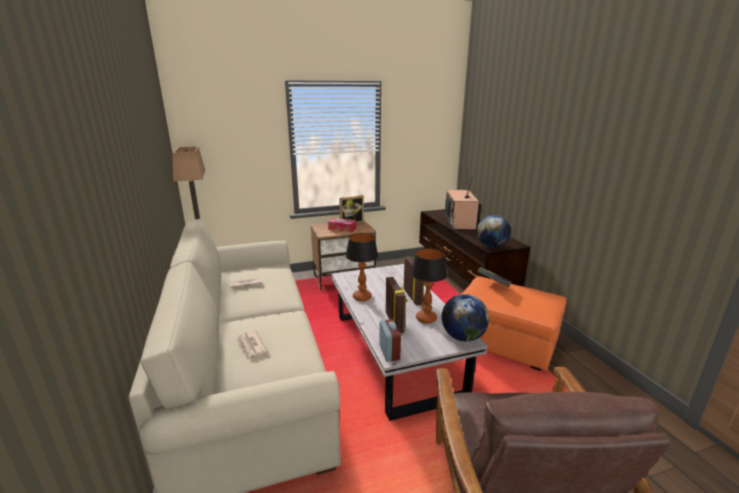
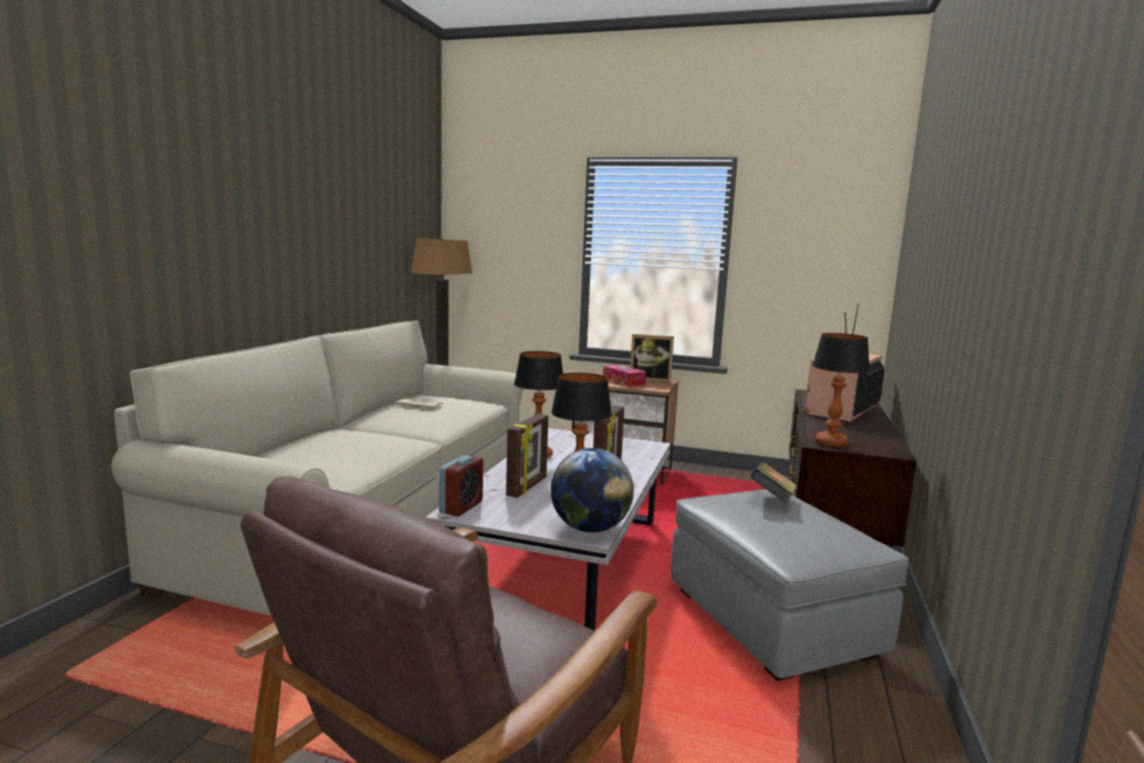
camera: 35 degrees right, 10 degrees down
(251, 346) = (321, 447): newspaper -> none
(491, 246) = (831, 443): globe -> table lamp
(505, 342) = (772, 622): orange ottoman -> grey ottoman

